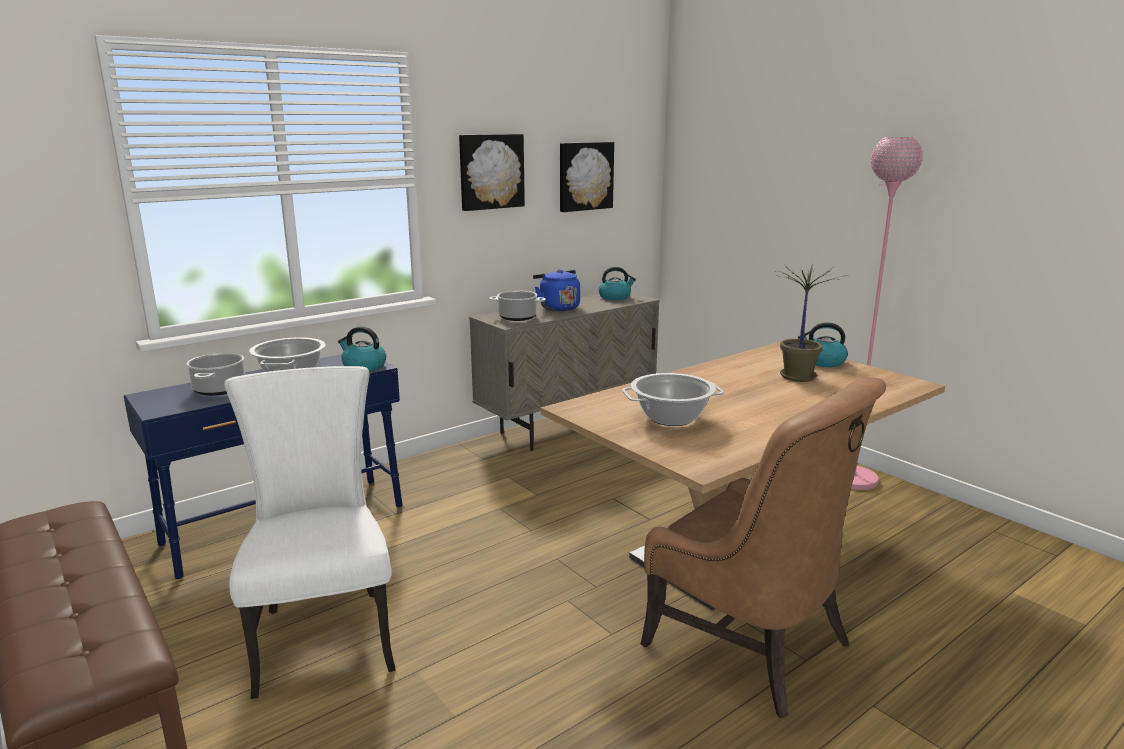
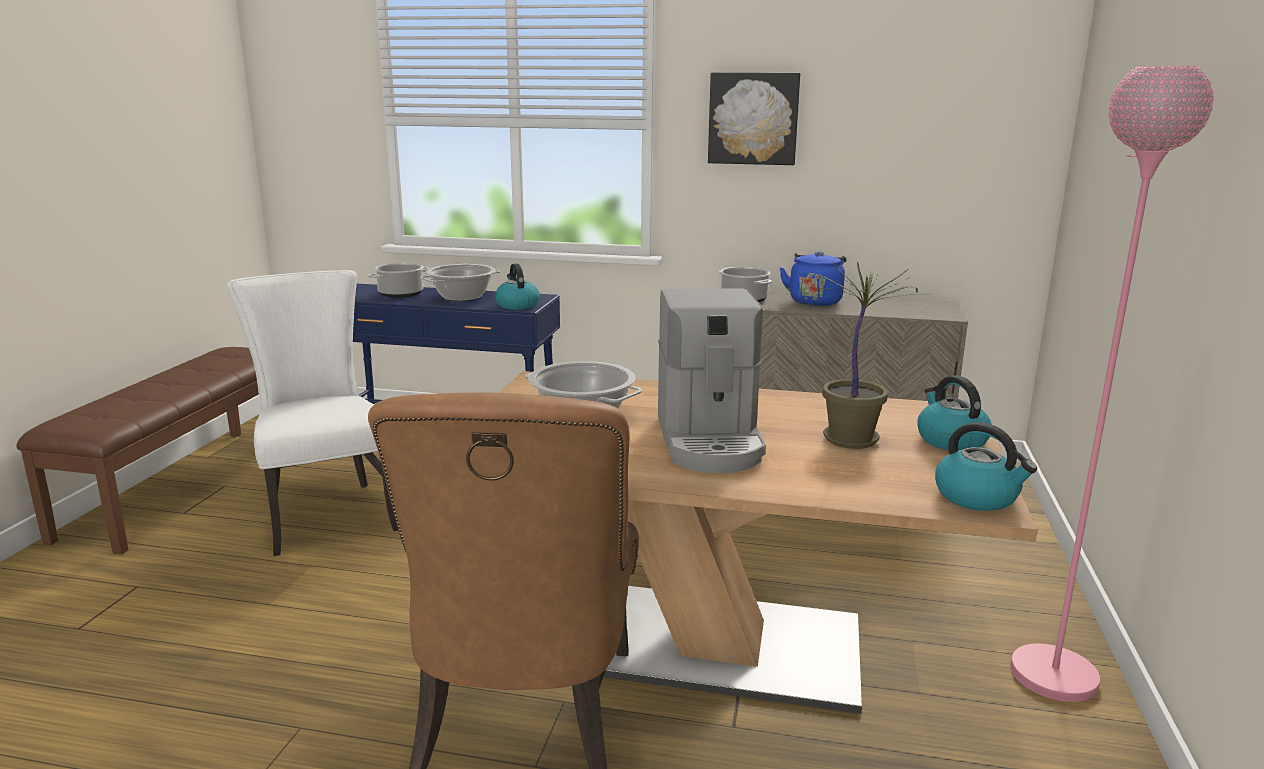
camera: 50 degrees right, 0 degrees up
(324, 632) = (326, 512): white chair -> white chair turned 60 degrees counterclockwise
(585, 176) = (907, 133): picture -> none
(615, 297) = (919, 307): kettle -> kettle (977, 497)
(760, 402) = (710, 441): none -> coffee machine

